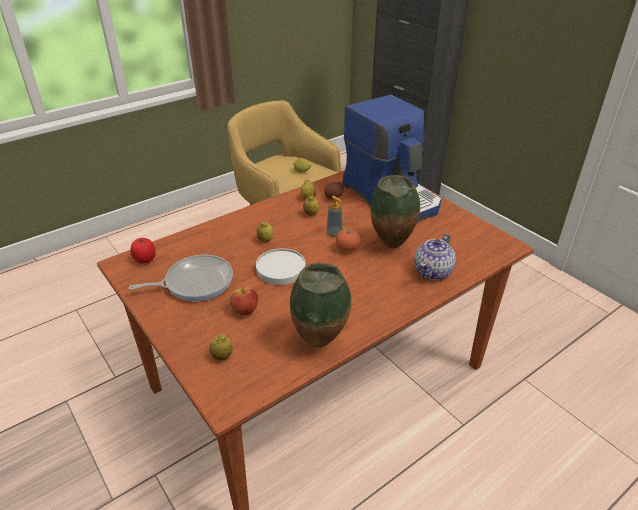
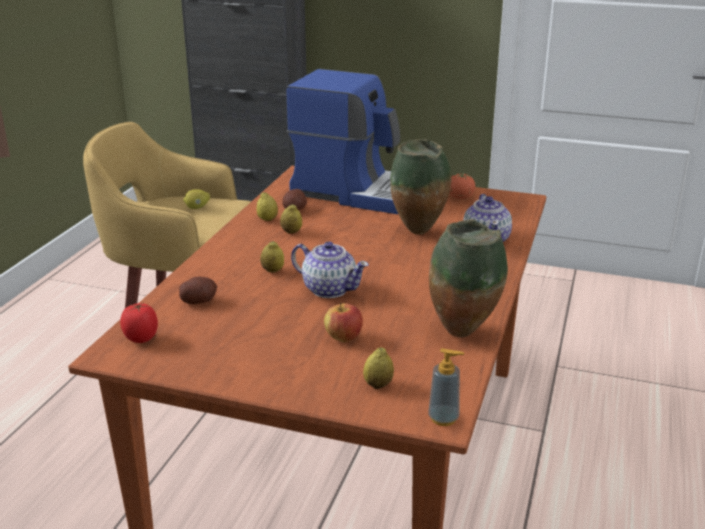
camera: 35 degrees left, 10 degrees down
(195, 282) = (244, 336): frying pan -> none
(201, 246) = (199, 301): none -> potato
(281, 268) = (329, 289): white plate -> teapot
(334, 233) = (343, 241): soap dispenser -> soap dispenser (443, 418)
(347, 249) = (377, 249): tomato -> tomato (460, 198)

